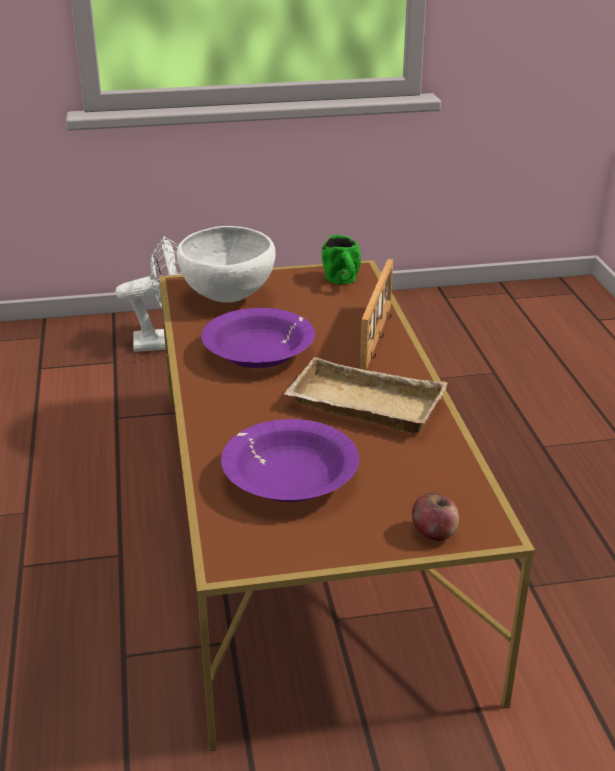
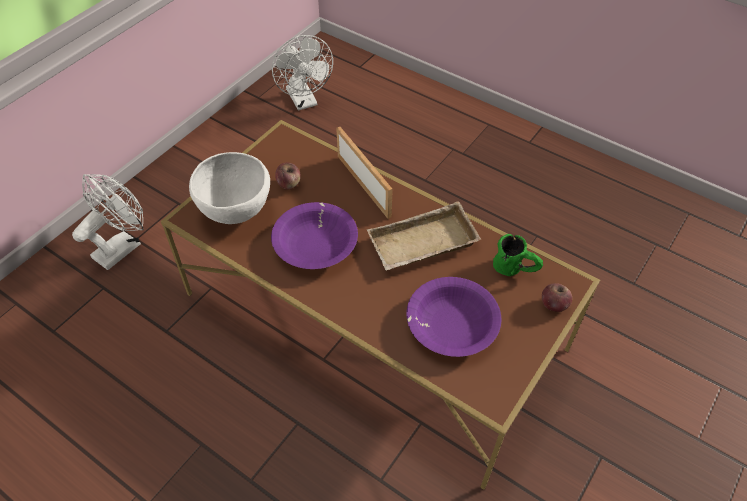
camera: 45 degrees left, 20 degrees up
(306, 303) = (289, 183): none -> apple
(343, 282) = (288, 151): green mug -> green mug (516, 269)
(491, 320) = (304, 101): none -> white fan

